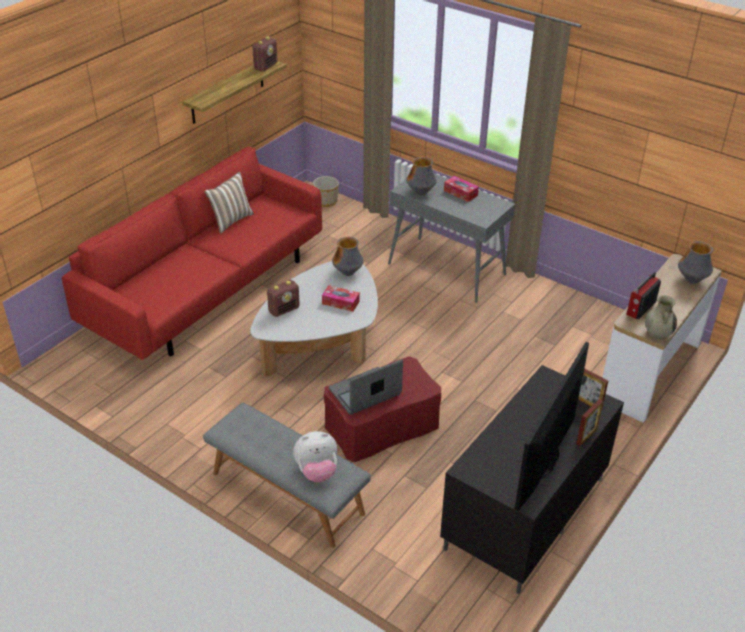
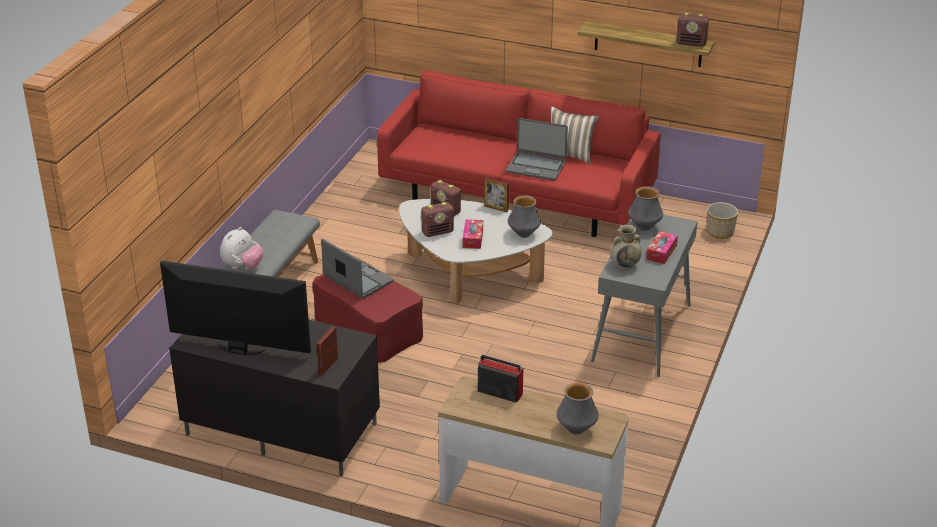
camera: 75 degrees right, 5 degrees down
(242, 242) = (536, 167): none -> laptop
(317, 472) = (242, 266): plush toy -> plush toy turned 120 degrees counterclockwise
(319, 321) = (437, 232): none -> radio
(586, 436) = (280, 369): picture frame -> picture frame (496, 208)
(657, 334) = (457, 406): beige vase -> beige vase (625, 265)

